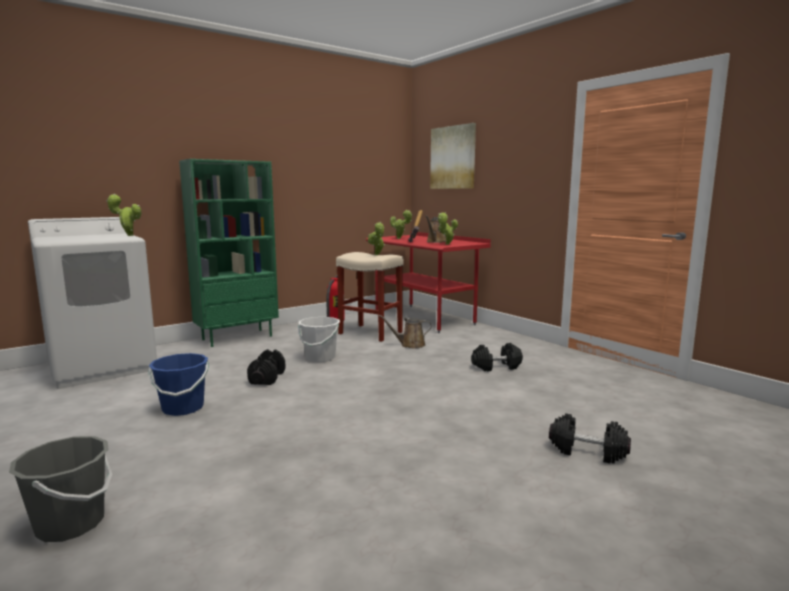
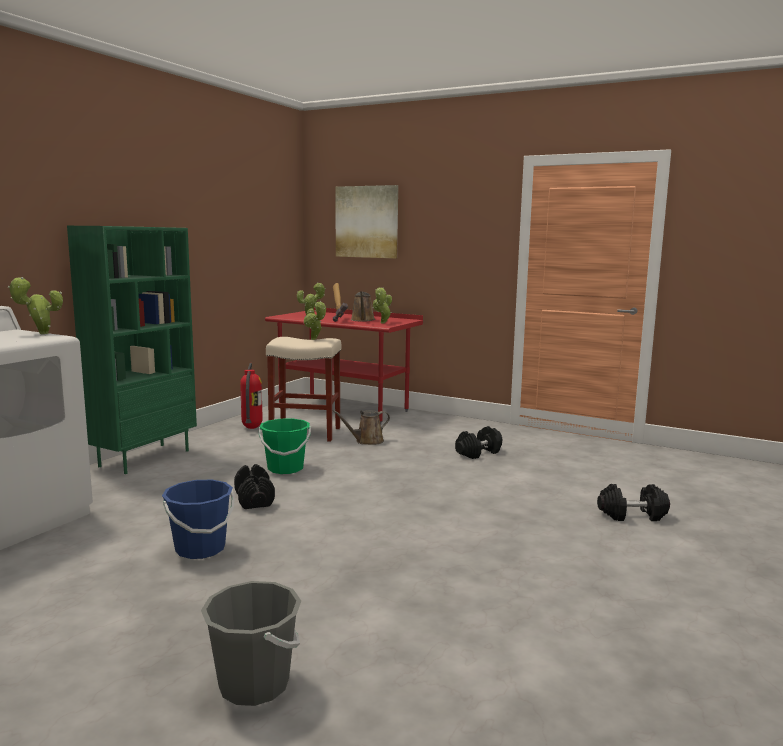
camera: 25 degrees left, 0 degrees up
(320, 358) = (285, 468): white bucket -> green bucket

